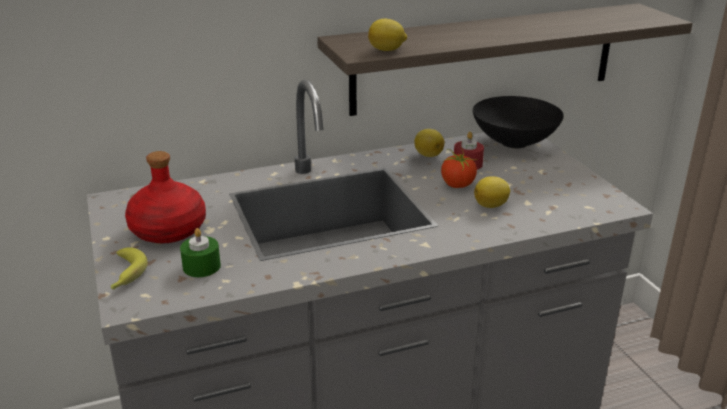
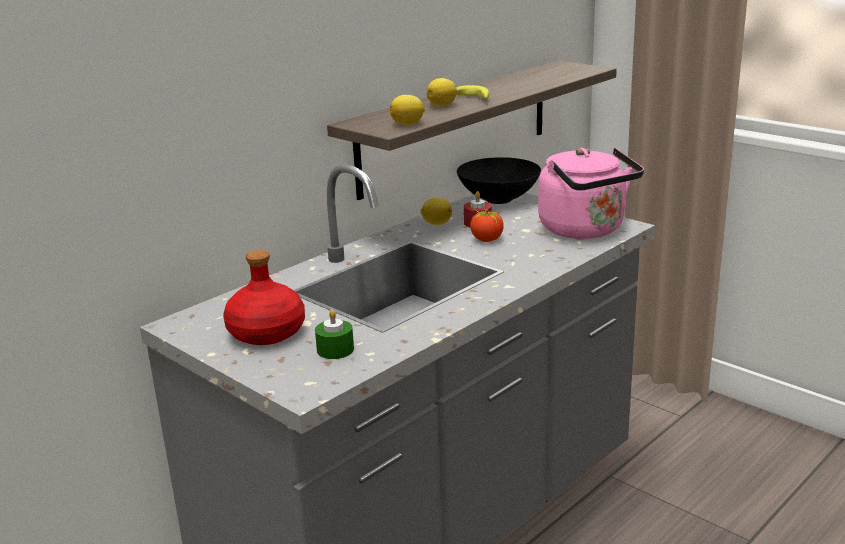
camera: 25 degrees left, 5 degrees down
(125, 275) = (270, 375): banana -> banana (474, 99)
(491, 205) = (530, 247): lemon -> lemon (442, 105)
(568, 200) = (585, 230): none -> pink kettle

